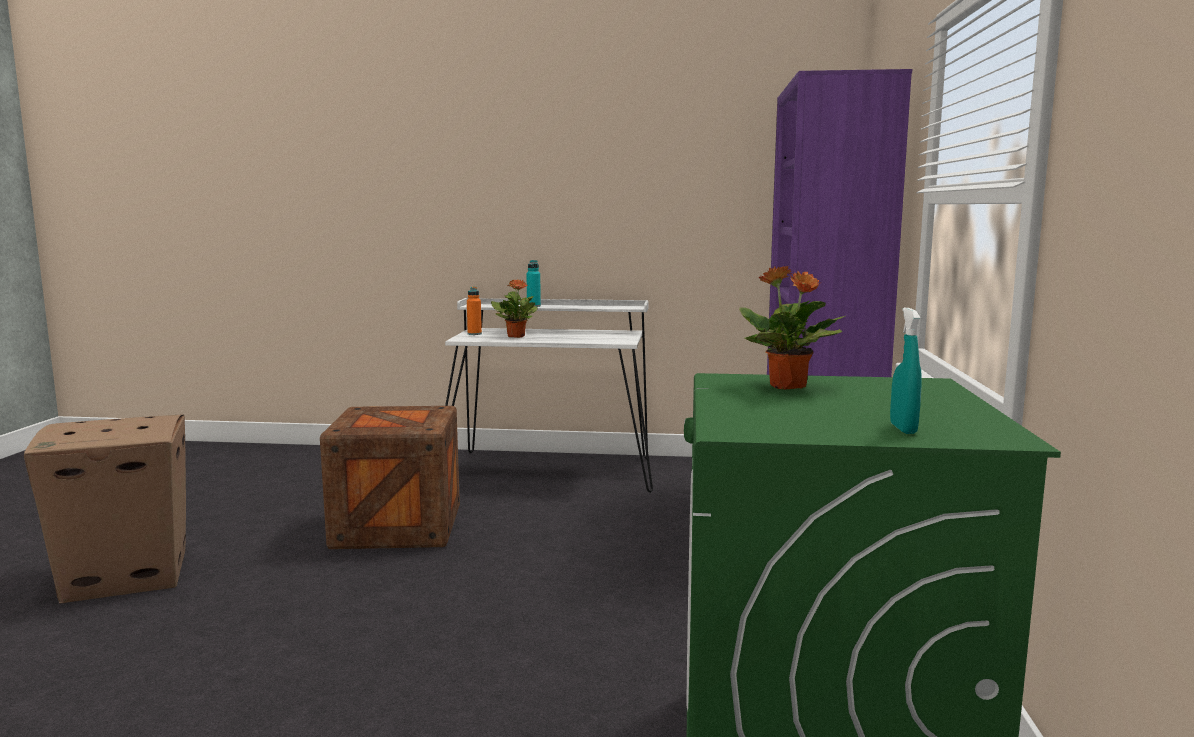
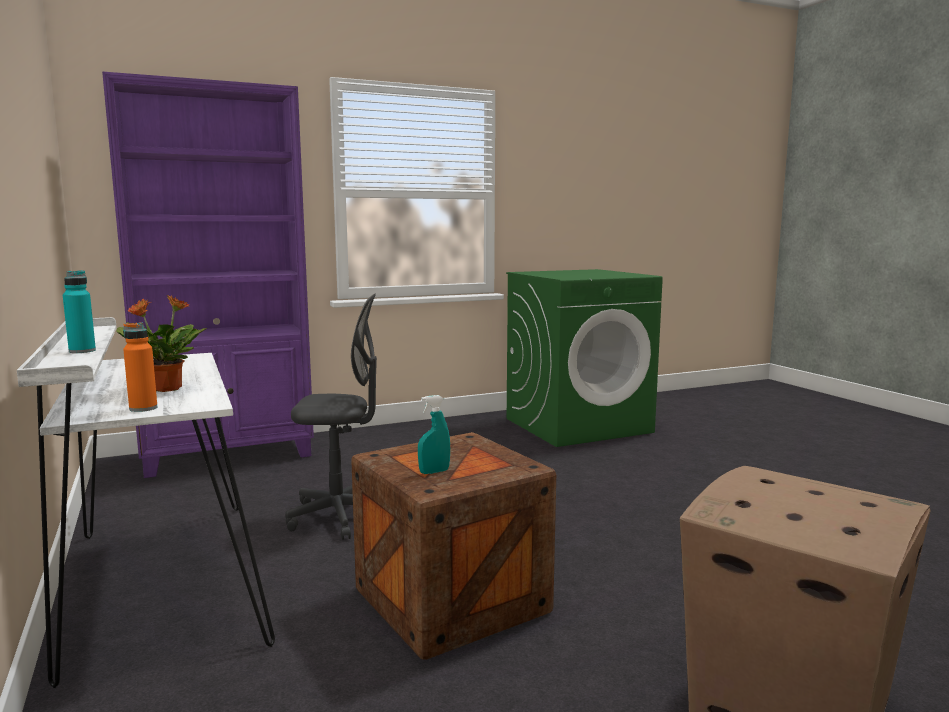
camera: 120 degrees left, 0 degrees up
(589, 519) = (340, 517): none -> grey office chair
(788, 387) = (565, 275): potted plant -> none
(903, 429) = (603, 271): turquoise spray bottle -> turquoise spray bottle (434, 472)

